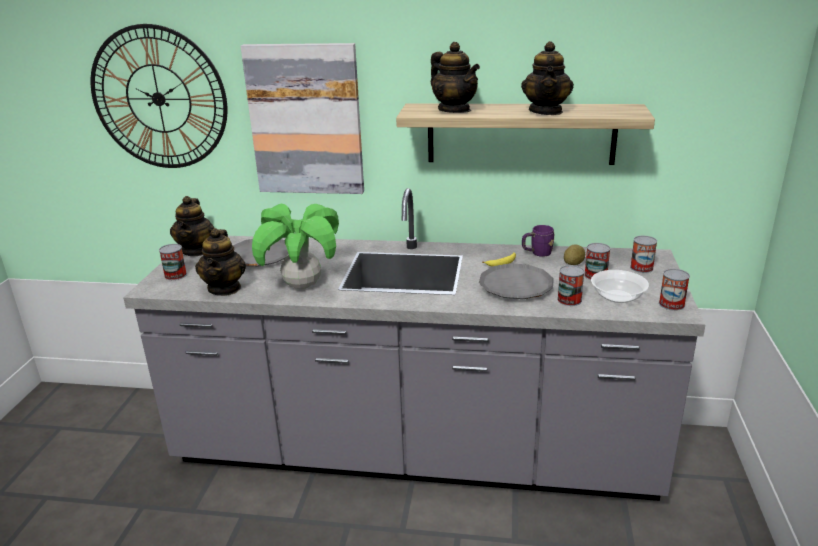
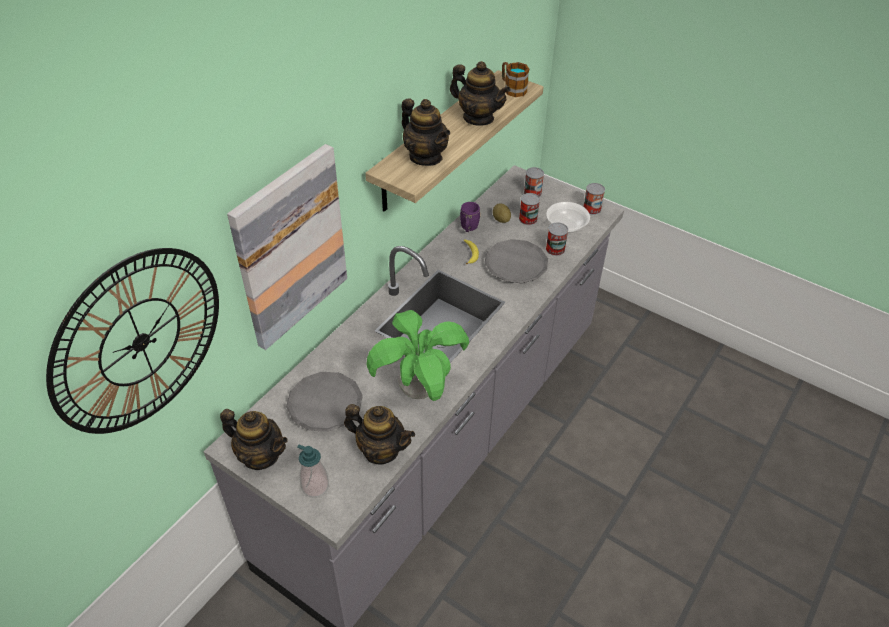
camera: 65 degrees left, 20 degrees up
(175, 275) = (315, 486): can -> soap dispenser
(454, 110) = (425, 157): teapot -> teapot turned 60 degrees clockwise
(621, 111) = (512, 89): none -> mug

